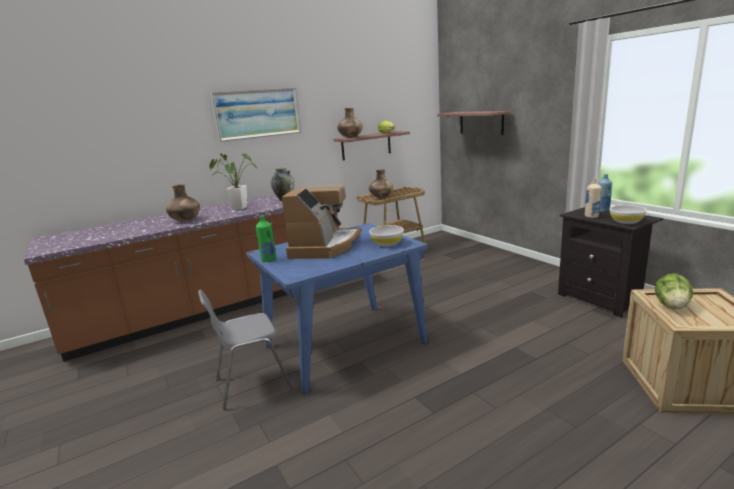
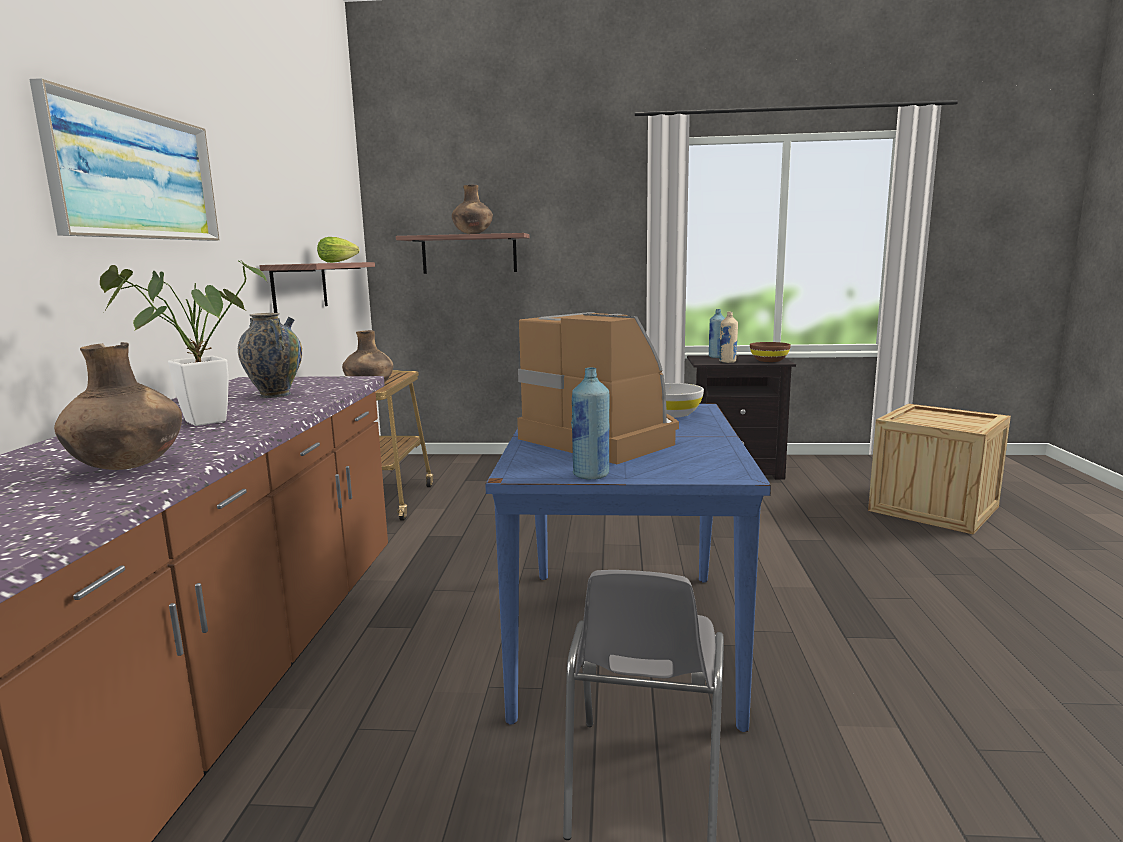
camera: 55 degrees left, 5 degrees down
(268, 259) = (591, 475): green bottle -> blue bottle
(350, 137) = (303, 263): brown vase -> brown vase (473, 234)
(626, 222) = (769, 360): white bowl -> brown bowl
(671, 306) = (926, 422): lettuce -> none

